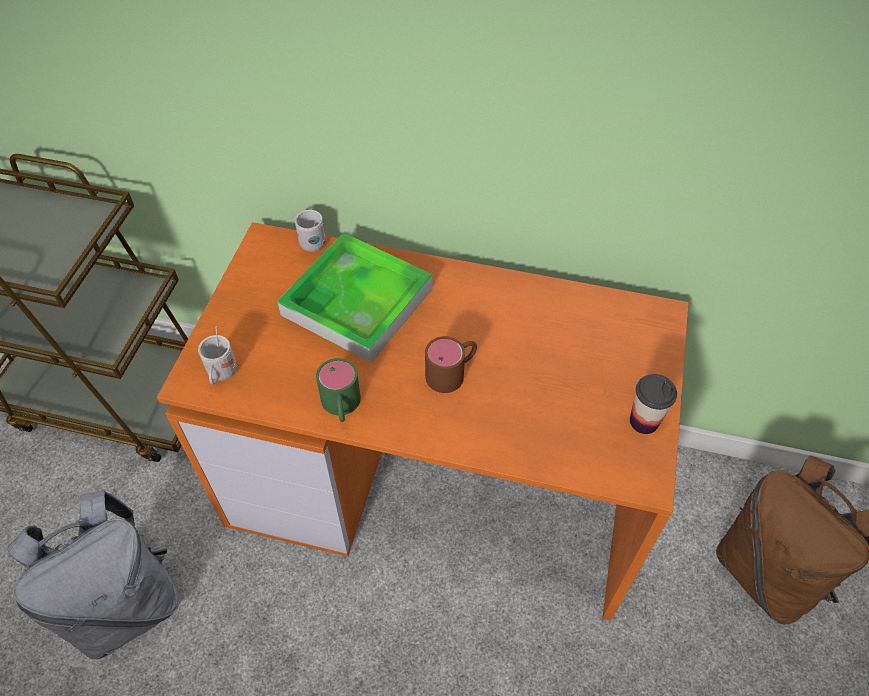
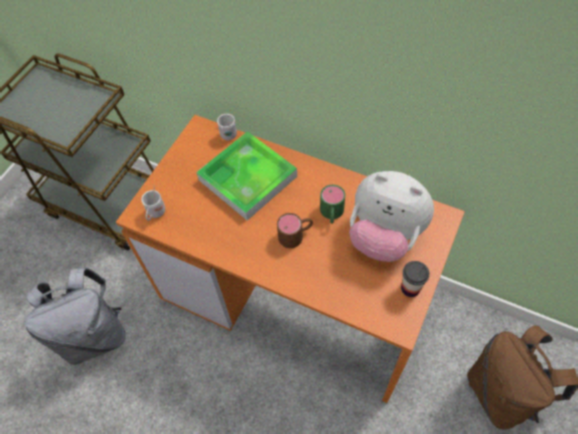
camera: 15 degrees right, 5 degrees up
(341, 406) = (222, 246): green mug -> green mug (331, 214)
(584, 353) = (384, 236): none -> plush toy

